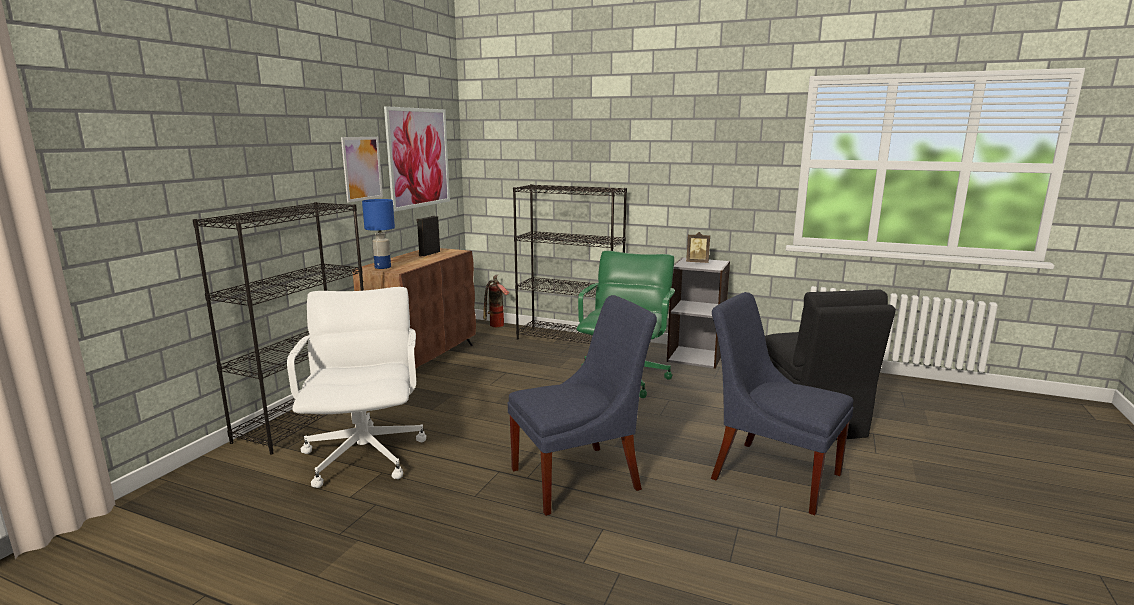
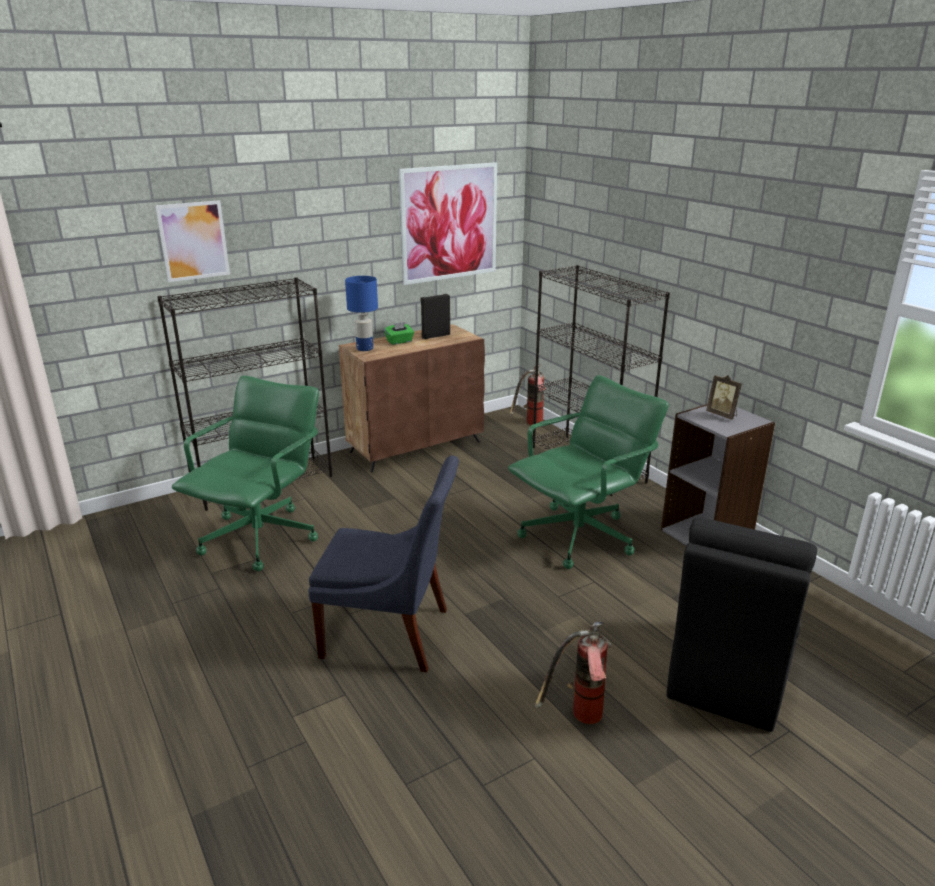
camera: 35 degrees right, 10 degrees up
(362, 168) = (362, 239): picture -> picture (193, 241)
(365, 455) = (261, 538): white office chair -> green office chair
(405, 260) = (399, 341): none -> green tissue box
(770, 473) = (578, 718): blue chair -> fire extinguisher

